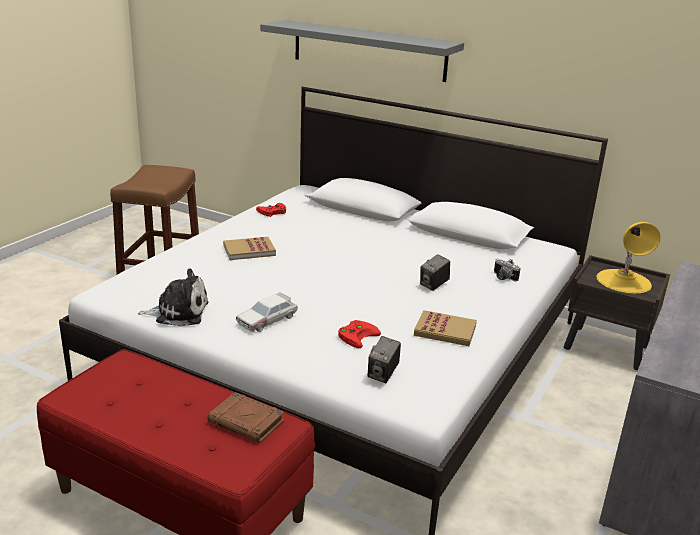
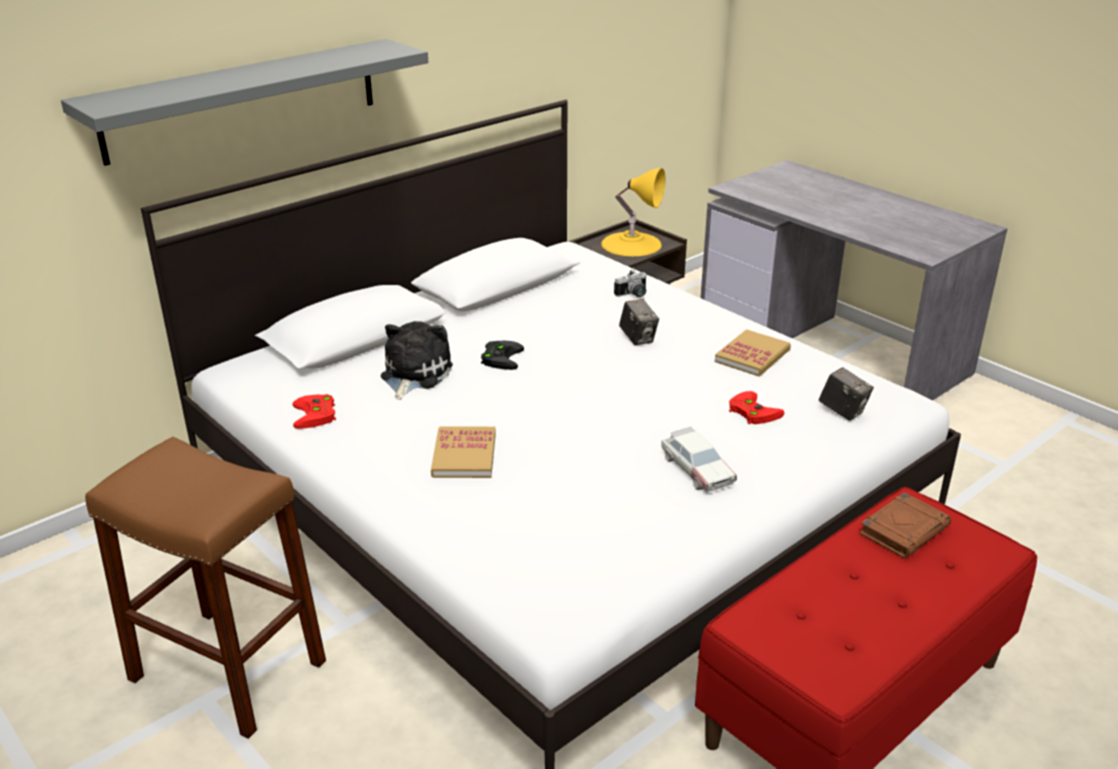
camera: 70 degrees left, 5 degrees up
(178, 312) = (654, 543): plush toy -> plush toy (413, 374)
(369, 246) = (500, 357): none -> black game controller

